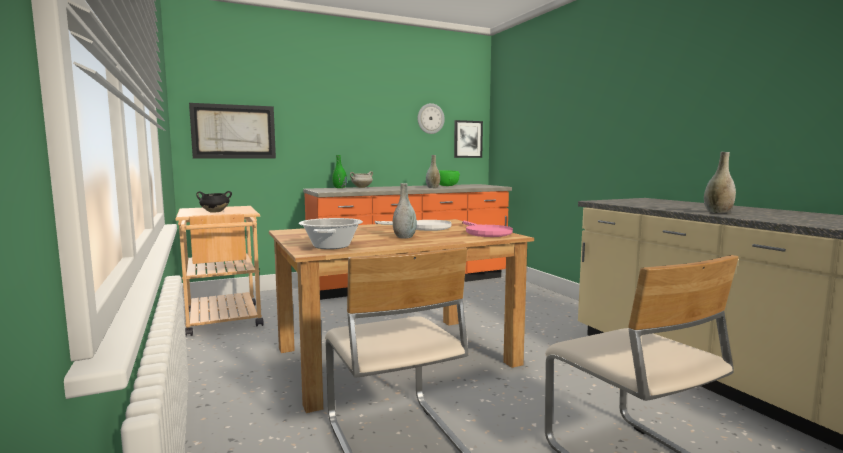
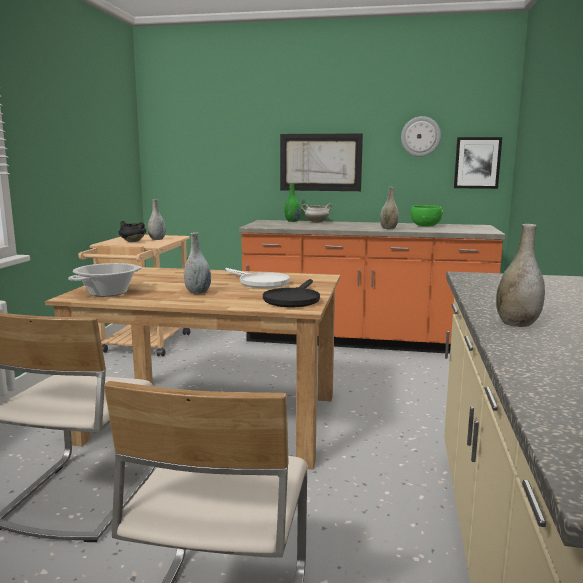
camera: 35 degrees right, 5 degrees up
(232, 209) = (157, 239): none -> grey vase
(234, 131) = (193, 158): picture -> picture (320, 162)
(485, 233) = (293, 299): pink frying pan -> black frying pan

